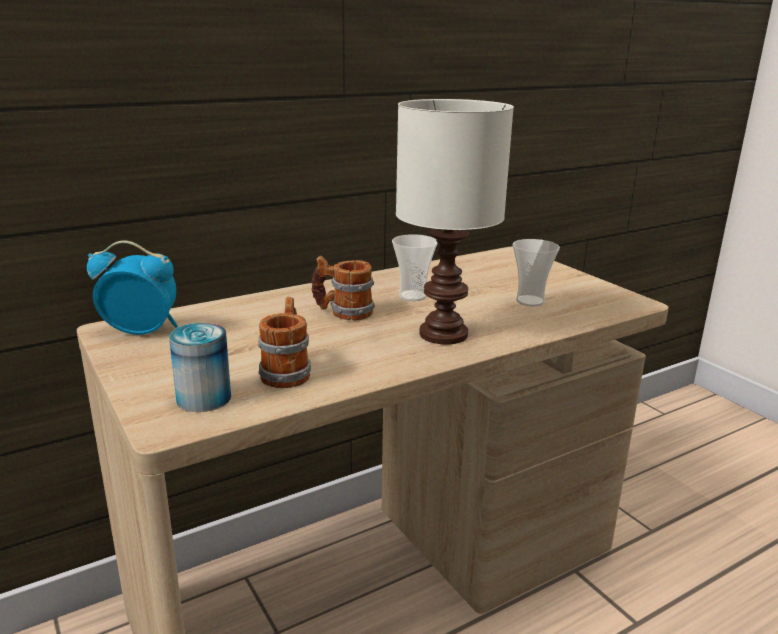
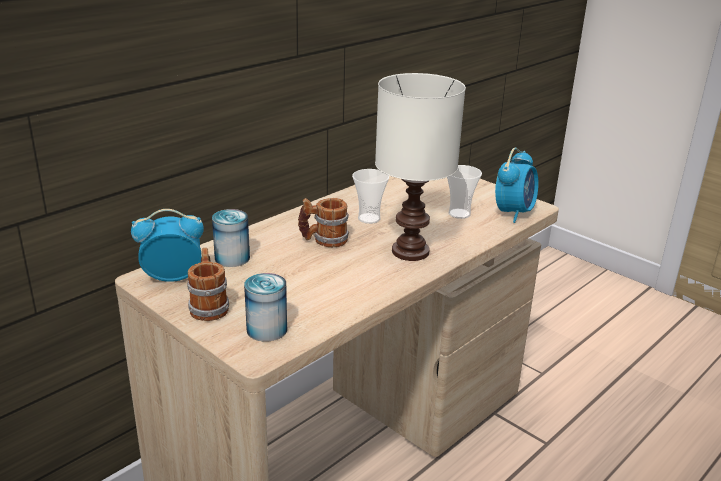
camera: 15 degrees left, 5 degrees up
(223, 319) = (232, 258): none -> can
(287, 371) = (314, 299): mug -> mug (209, 305)
(604, 306) = (514, 213): none -> alarm clock

